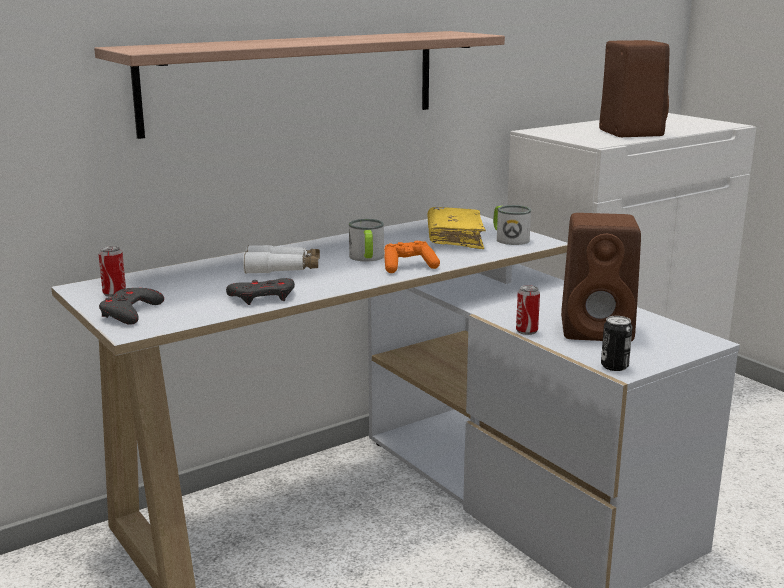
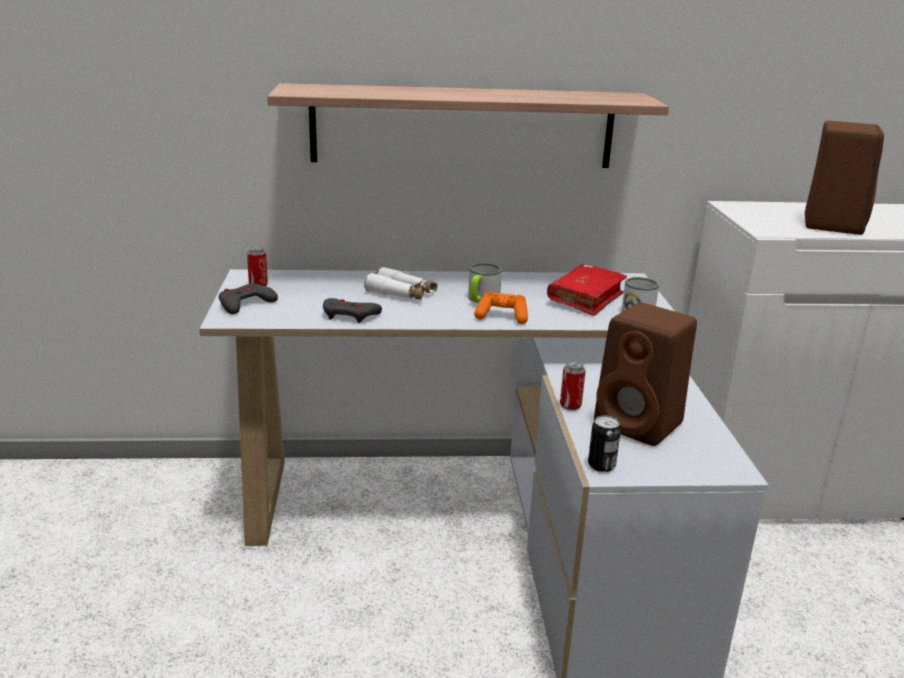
camera: 30 degrees right, 5 degrees up
(455, 238) = (586, 298): yellow book -> red book

